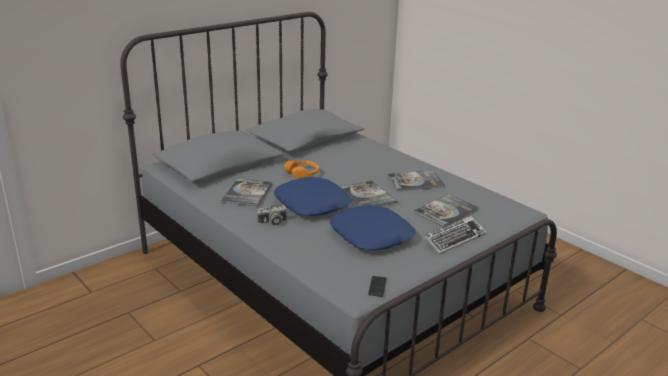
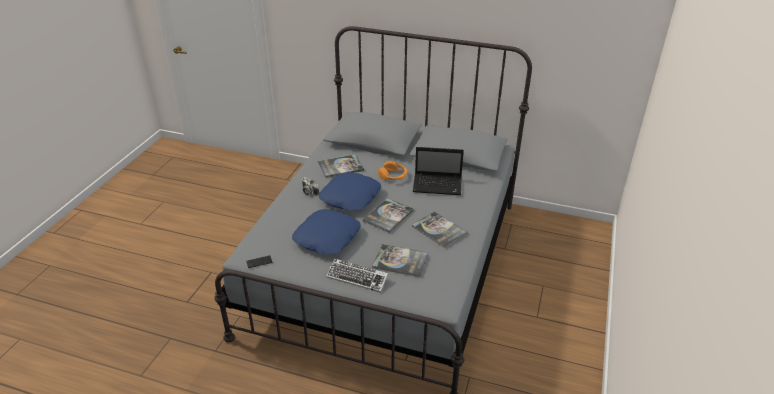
camera: 60 degrees right, 10 degrees up
(345, 161) = (438, 185): none -> laptop

